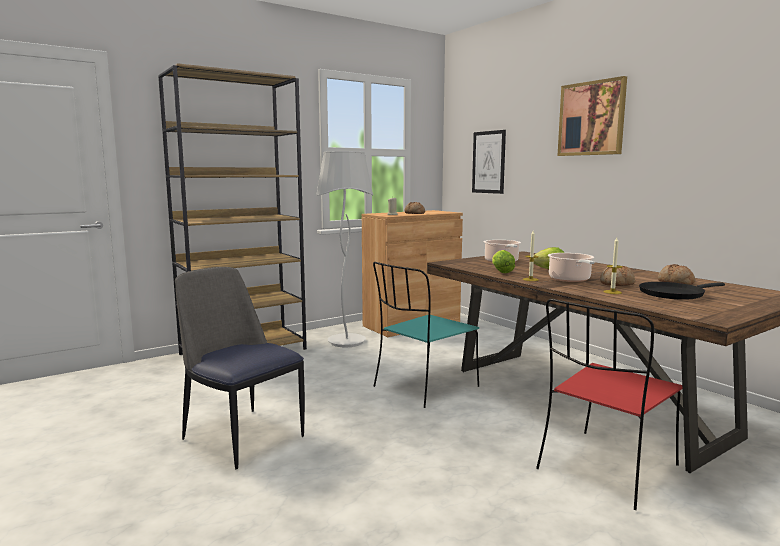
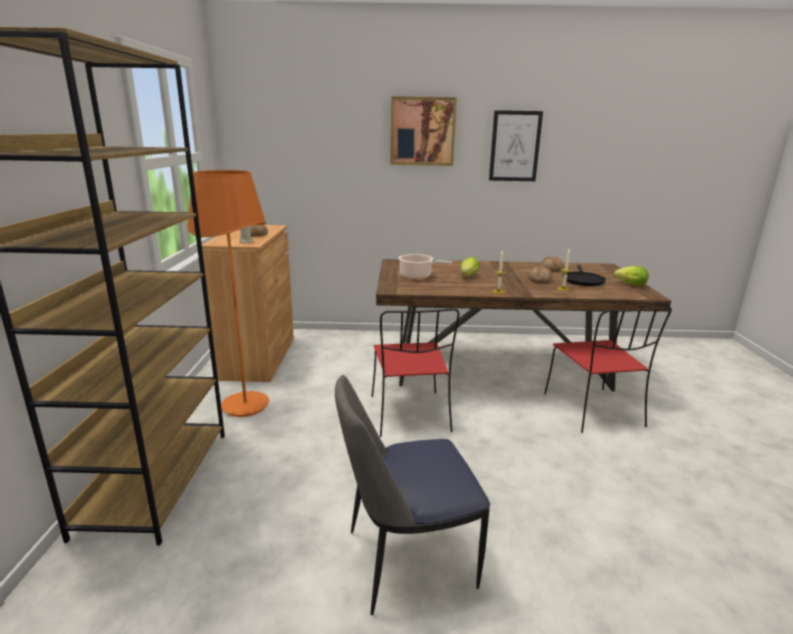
camera: 55 degrees left, 10 degrees up
(346, 342) = (245, 406): white floor lamp -> orange floor lamp
(424, 387) = (410, 415): turquoise chair -> red chair
(488, 162) = (297, 167): picture -> picture (515, 146)
(501, 271) = (457, 288): lettuce -> lettuce (628, 285)
(570, 280) = (513, 284): cooking pot -> none

